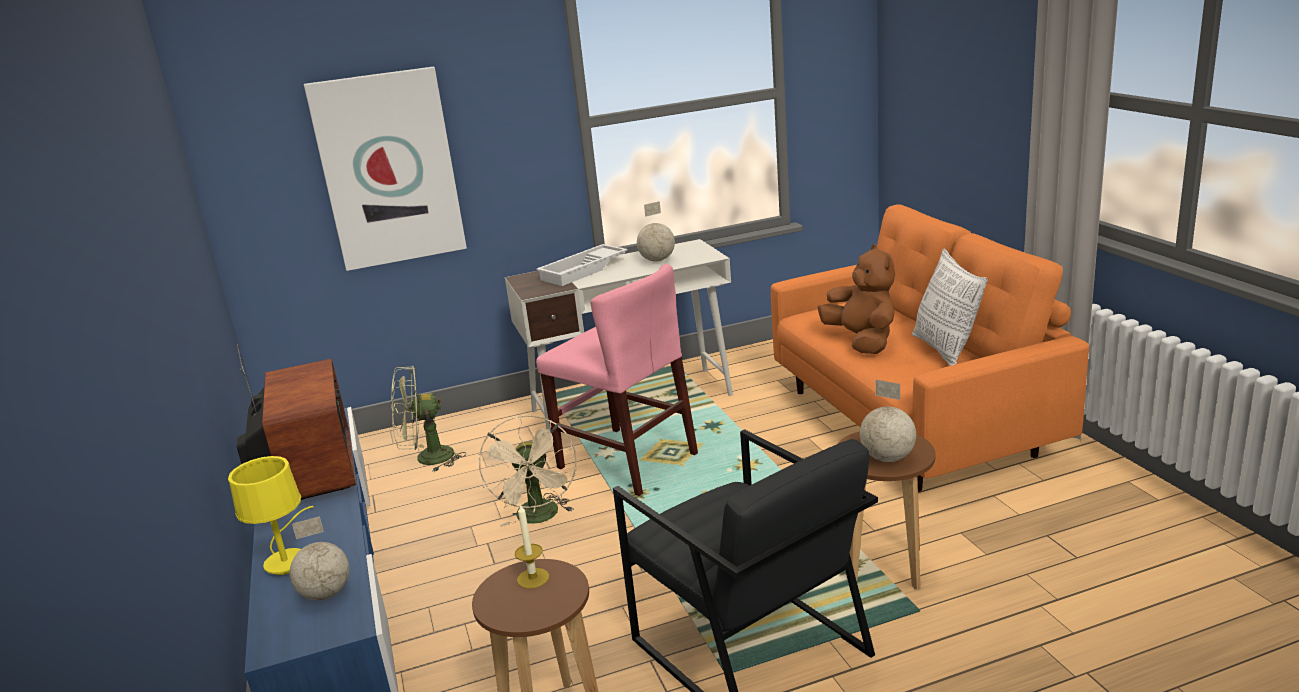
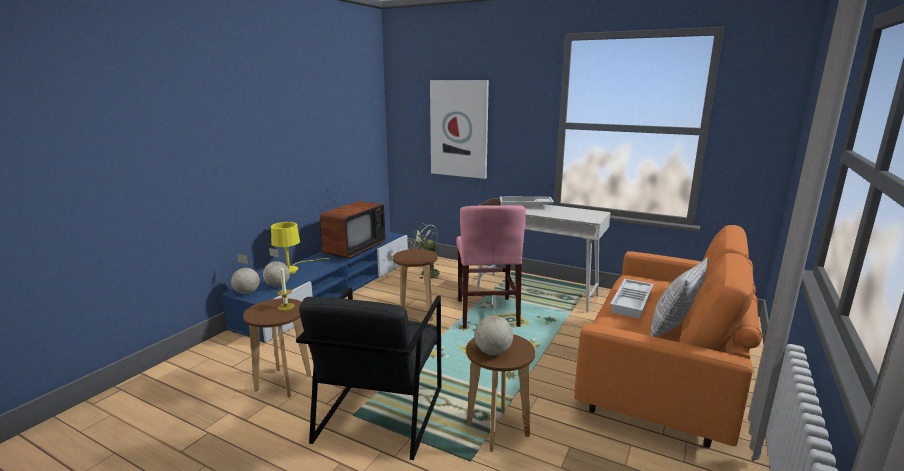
camera: 45 degrees right, 5 degrees down
(539, 518) = (416, 314): beige fan -> brown stool
(658, 260) = (565, 213): globe -> globe (247, 293)
(862, 341) = (632, 302): brown plush toy -> white tray

